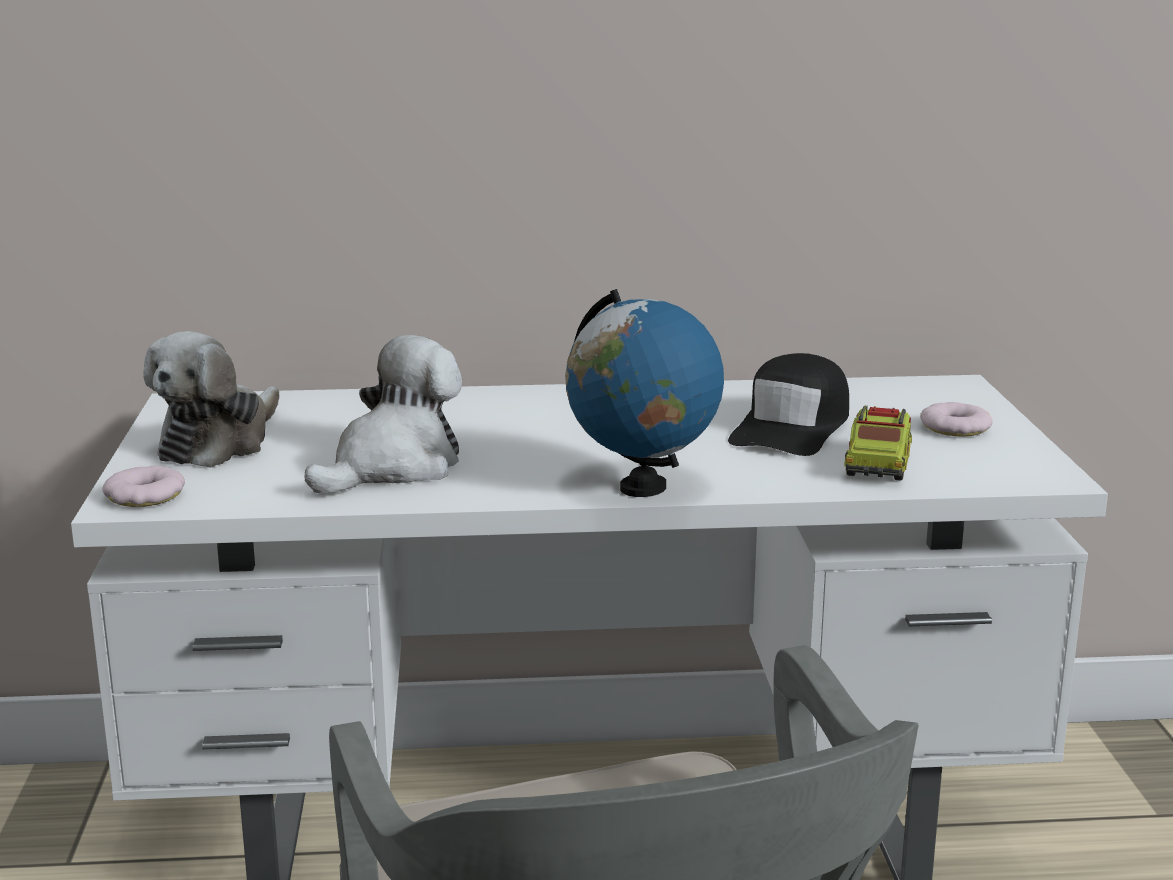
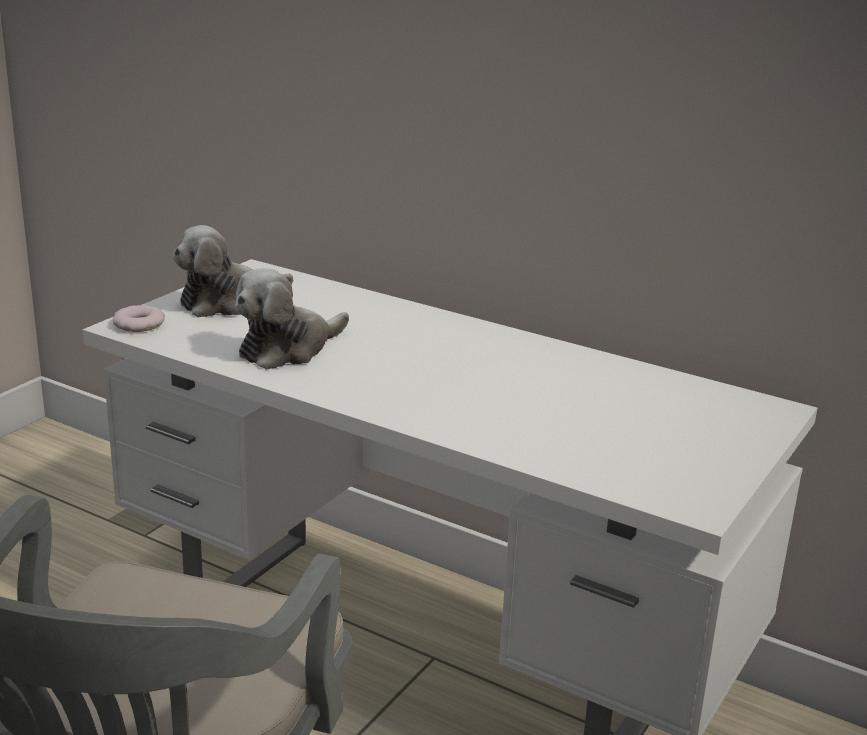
camera: 35 degrees right, 5 degrees up
(394, 467) = (288, 349): plush toy -> plush toy turned 150 degrees clockwise
(642, 488) = (401, 413): globe -> none
(792, 427) = (582, 403): black cap -> none
(877, 465) = (587, 451): toy truck -> none
(955, 427) = (704, 443): donut -> none

